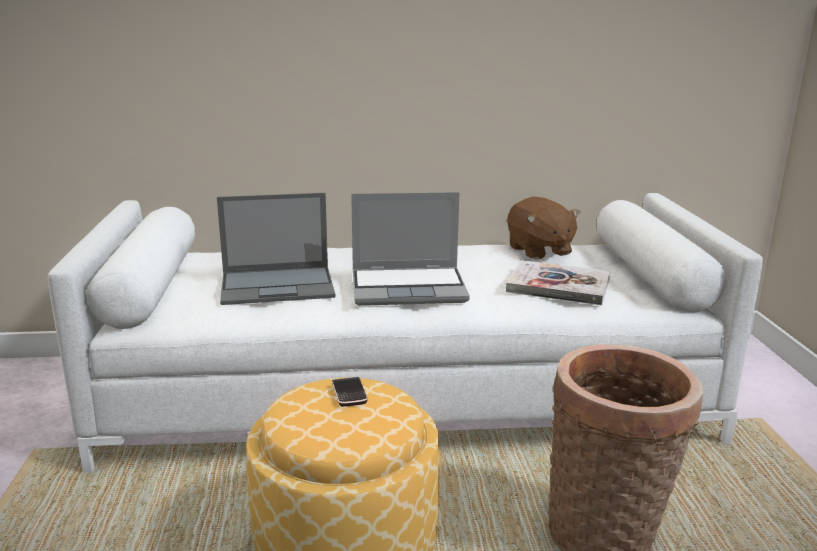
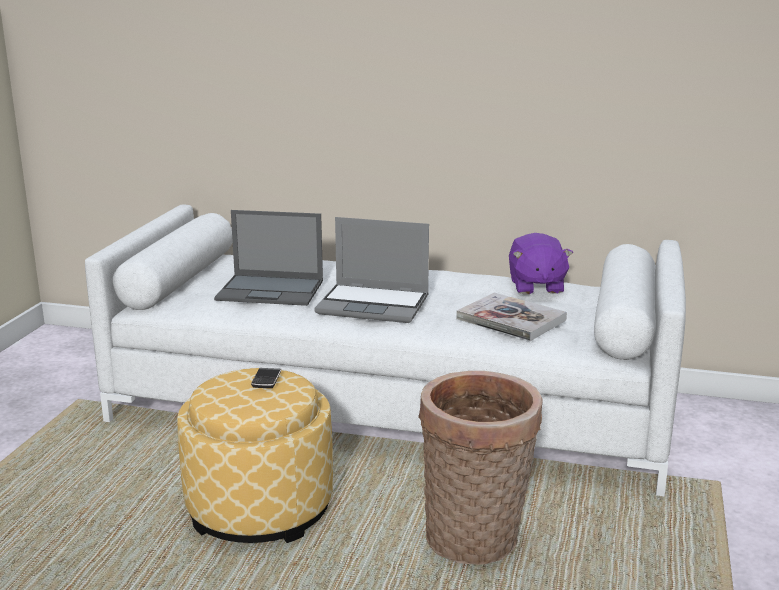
camera: 20 degrees right, 0 degrees up
(539, 251) = (536, 286): brown plush toy -> purple plush toy

